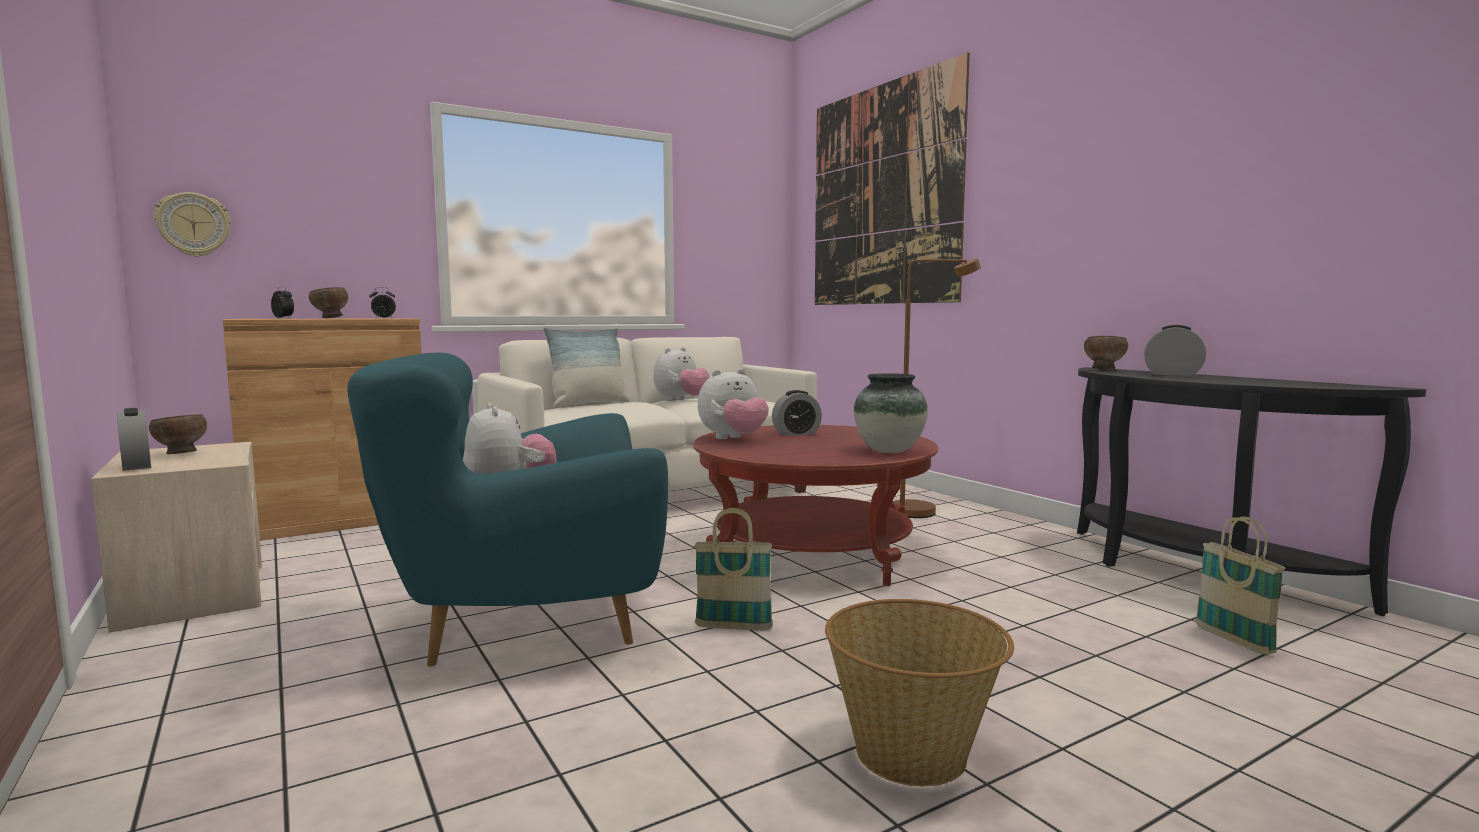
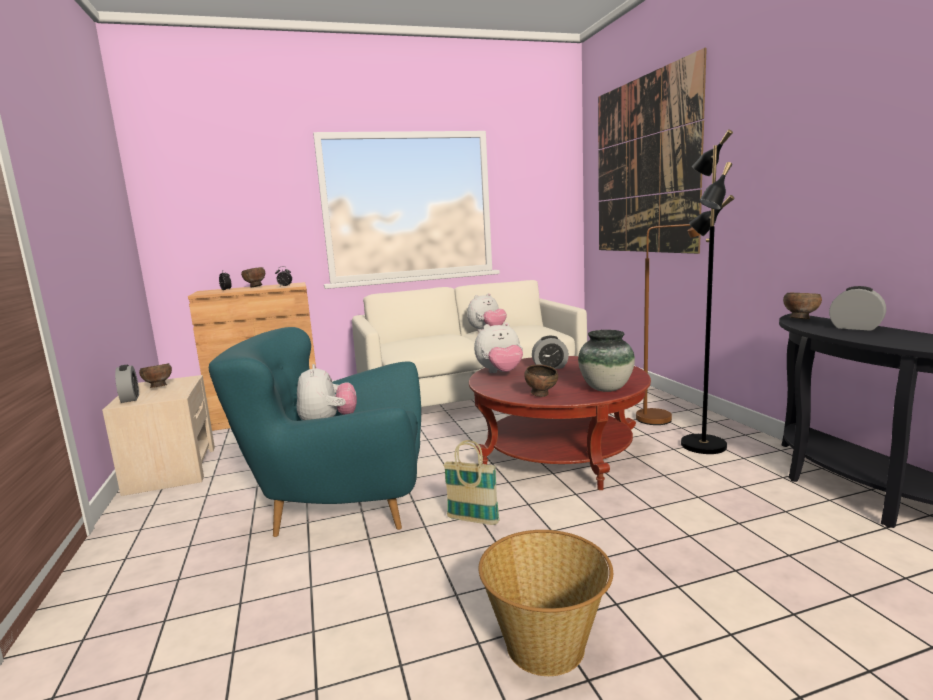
camera: 15 degrees right, 5 degrees up
(193, 225) = (176, 232): wall clock -> none
(588, 404) = (421, 337): pillow -> none
(810, 457) = (542, 395): none -> brown bowl
(985, 536) = (701, 445): none -> black floor lamp
(1233, 640) = (867, 566): basket -> none

